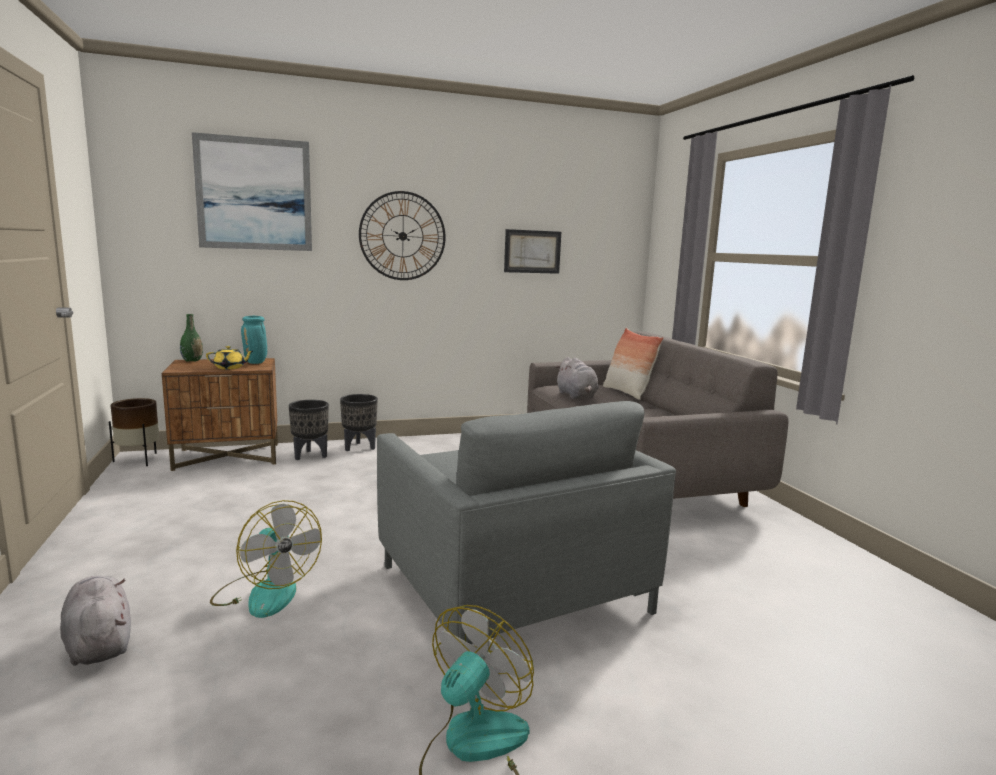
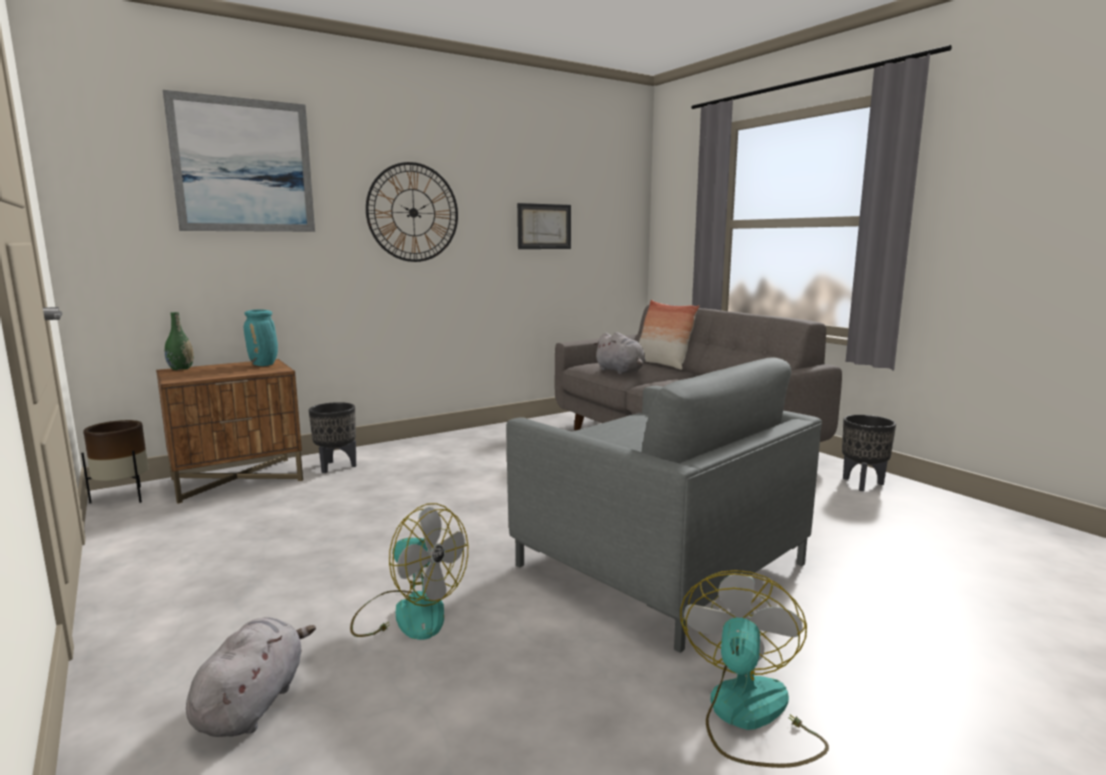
camera: 15 degrees left, 0 degrees up
(99, 643) = (253, 703): grey plush toy -> grey plush toy turned 60 degrees clockwise
(230, 368) = (240, 372): yellow teapot -> none
(359, 447) = (386, 452): black planter -> black planter (863, 484)

